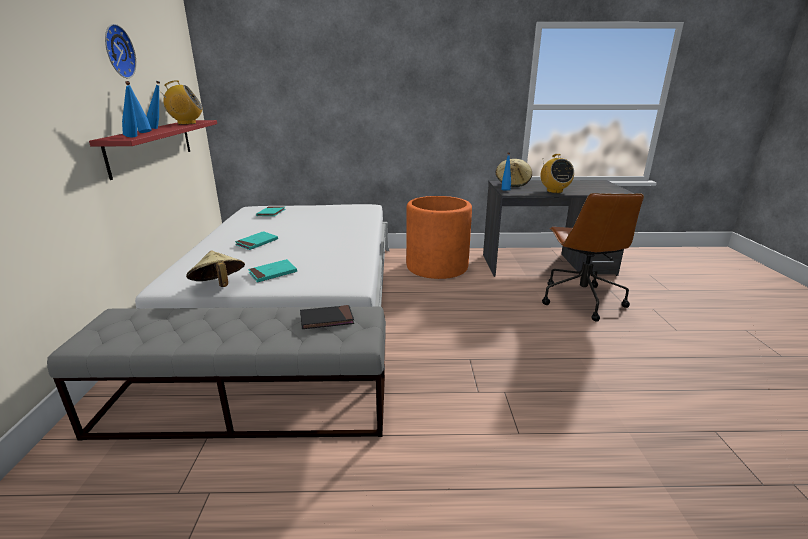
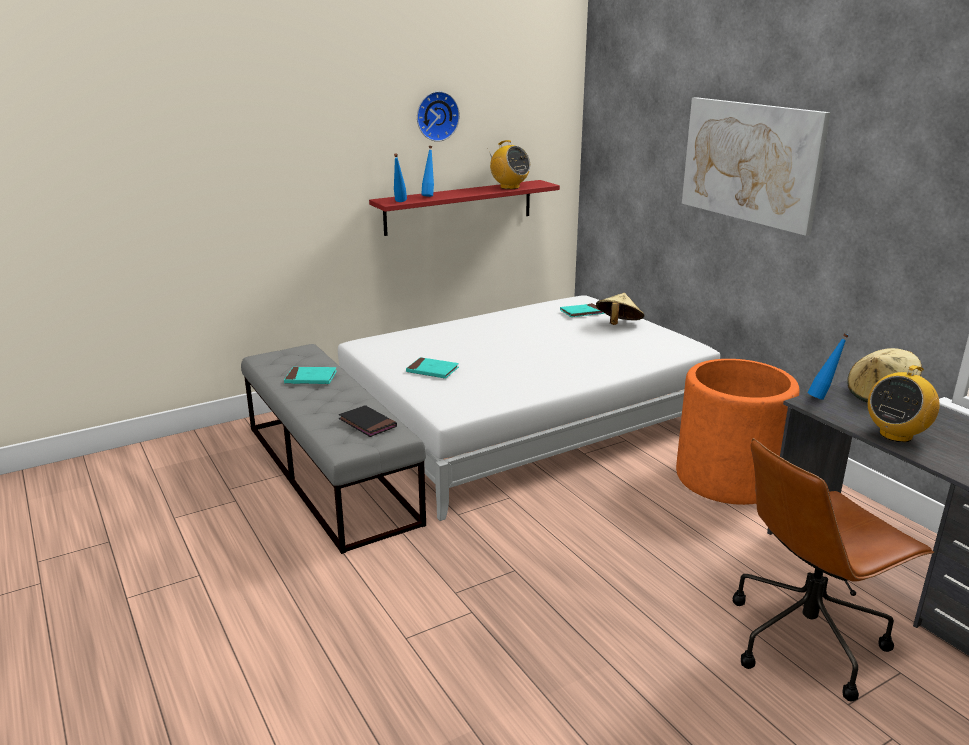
camera: 60 degrees right, 0 degrees up
(158, 128) = (459, 192): blue bottle -> none
(219, 286) = (383, 361): beige hat -> beige hat (618, 325)
(257, 242) = (488, 338): turquoise book -> turquoise book (311, 378)
(375, 79) = (750, 162): none -> picture

